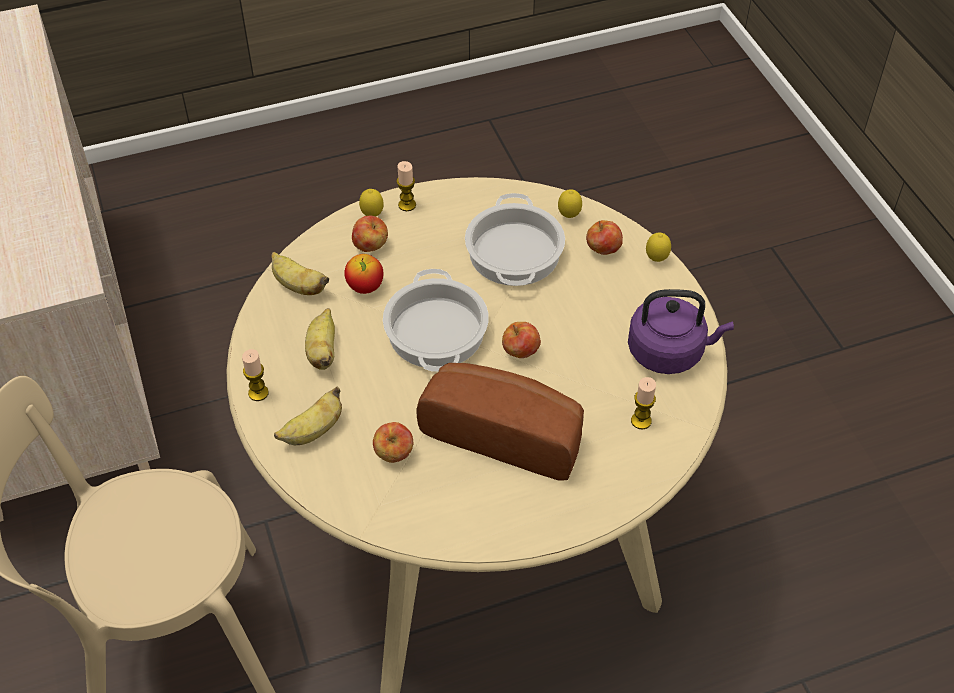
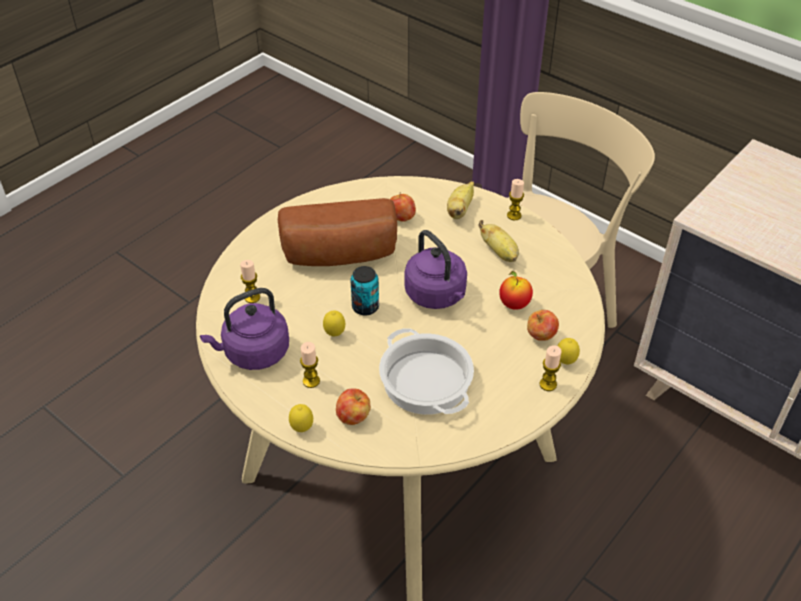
camera: 150 degrees right, 5 degrees down
(298, 286) = (561, 285): banana -> none
(435, 331) = (437, 296): cooking pot -> purple kettle
(520, 352) = (365, 307): apple -> can
(569, 216) = (404, 437): lemon -> lemon (334, 334)
(624, 298) = (311, 381): none -> candle

